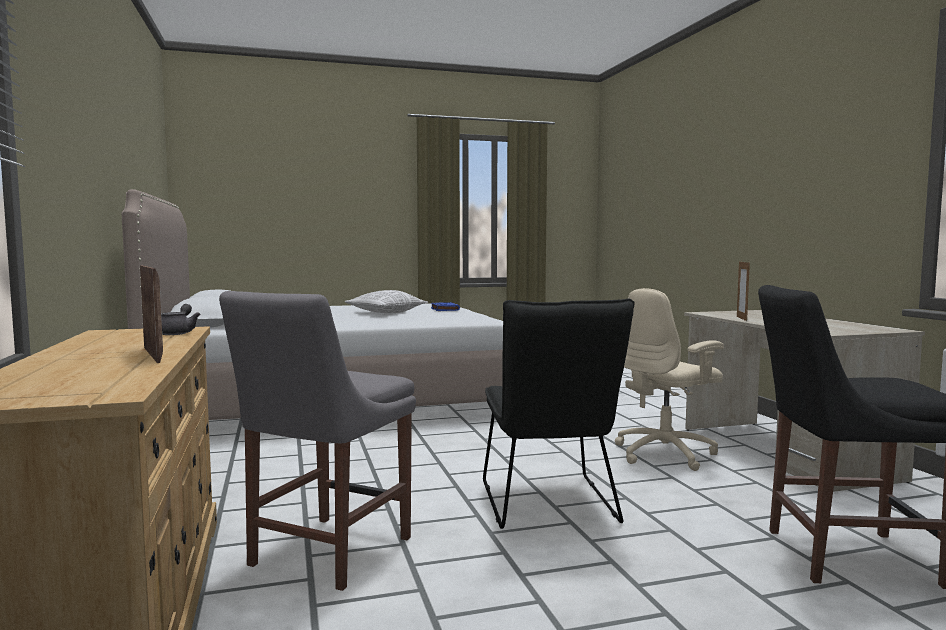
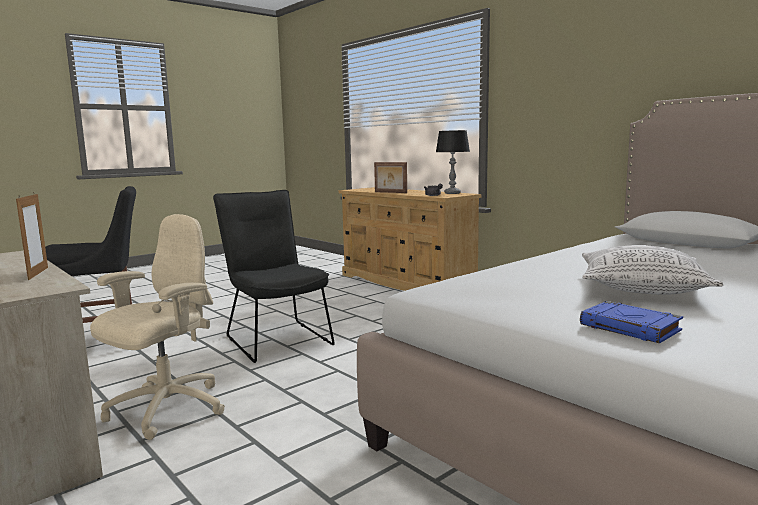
camera: 155 degrees right, 5 degrees up
(104, 336) = (452, 193): none -> table lamp
(325, 554) = (370, 302): grey chair -> none

